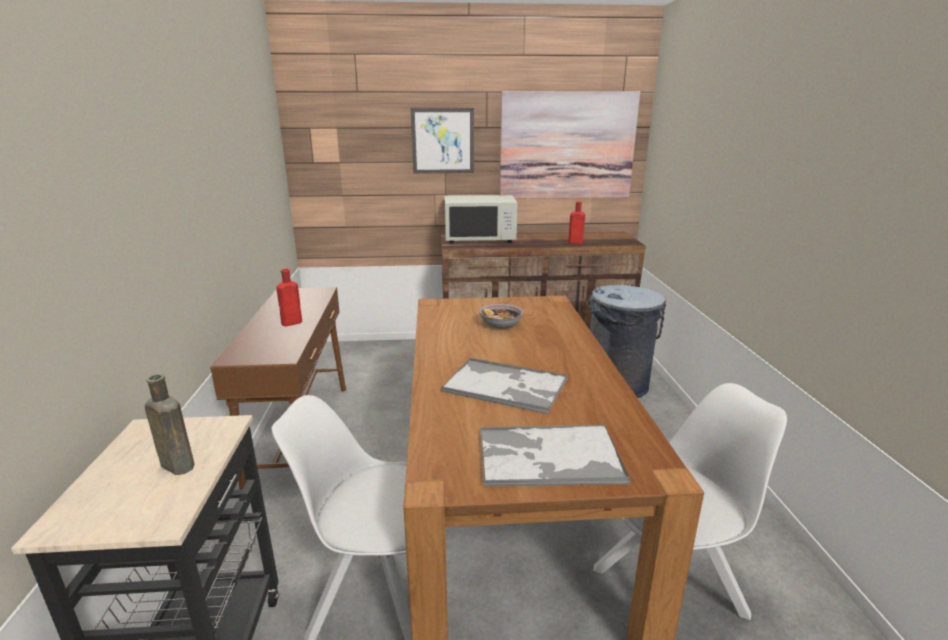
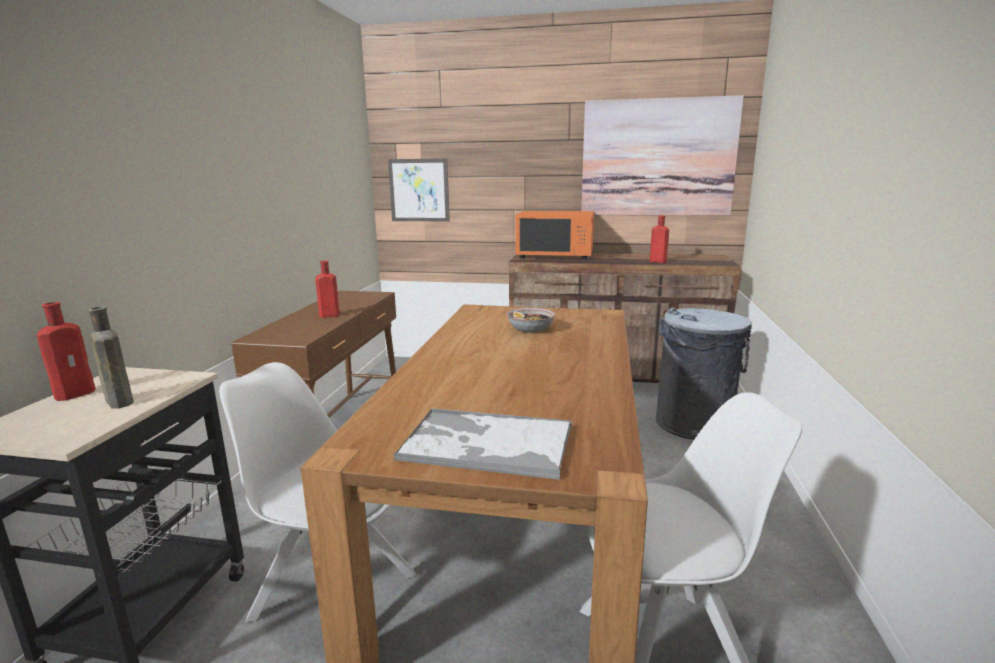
camera: 15 degrees right, 5 degrees down
(118, 461) = (78, 393): none -> red bottle
(442, 141) = (523, 154): picture -> picture (419, 190)
(480, 239) = (555, 255): white microwave -> orange microwave
(506, 386) = (493, 379): tray -> none

